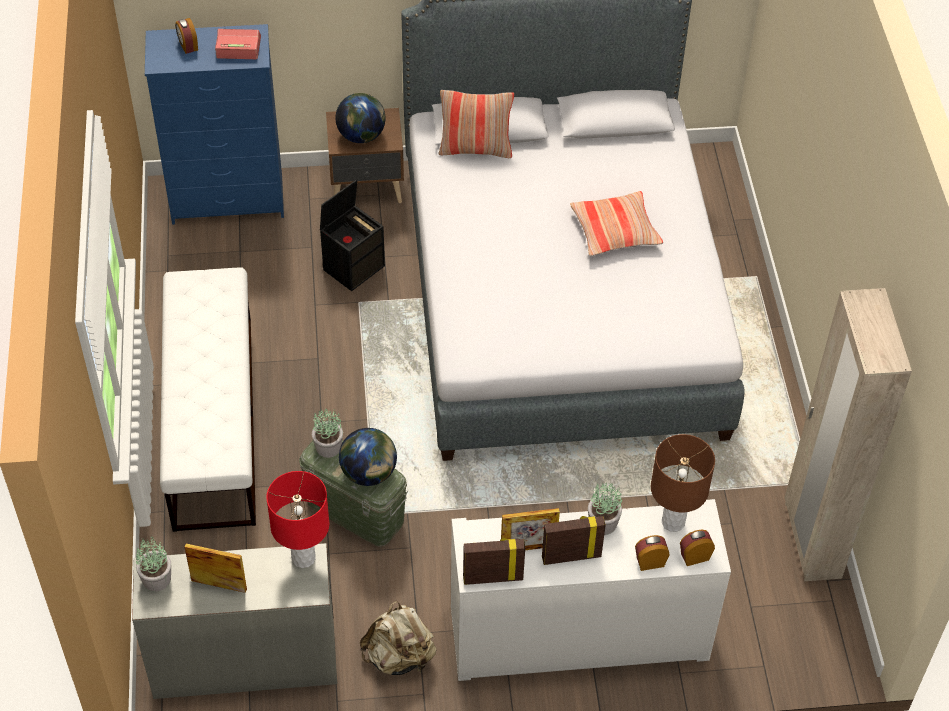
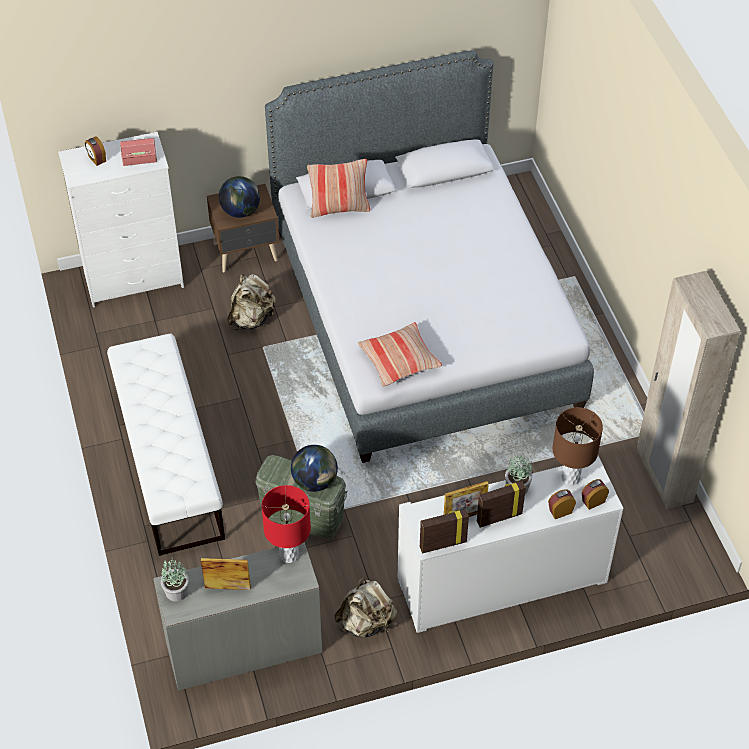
camera: 10 degrees left, 0 degrees up
(229, 201) = (135, 280): blue dresser -> white dresser
(328, 447) = (277, 466): potted plant -> none
(354, 267) = (252, 319): black storage box -> beige backpack
(615, 231) = (466, 257): pillow -> pillow (399, 360)

